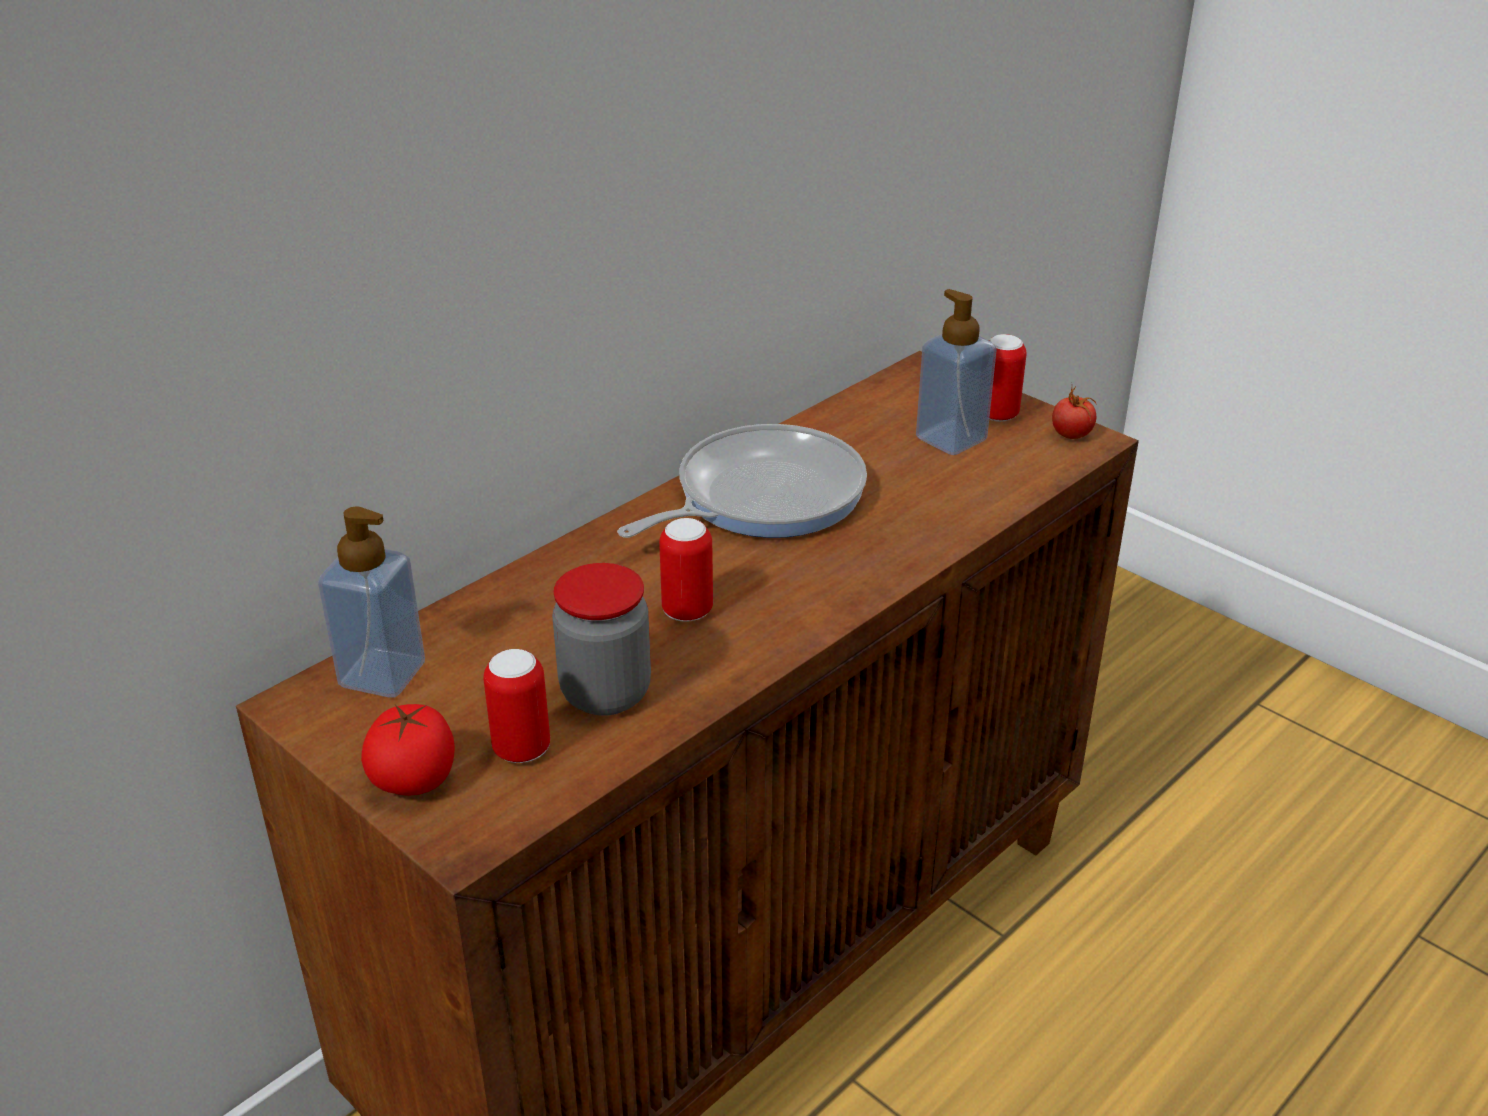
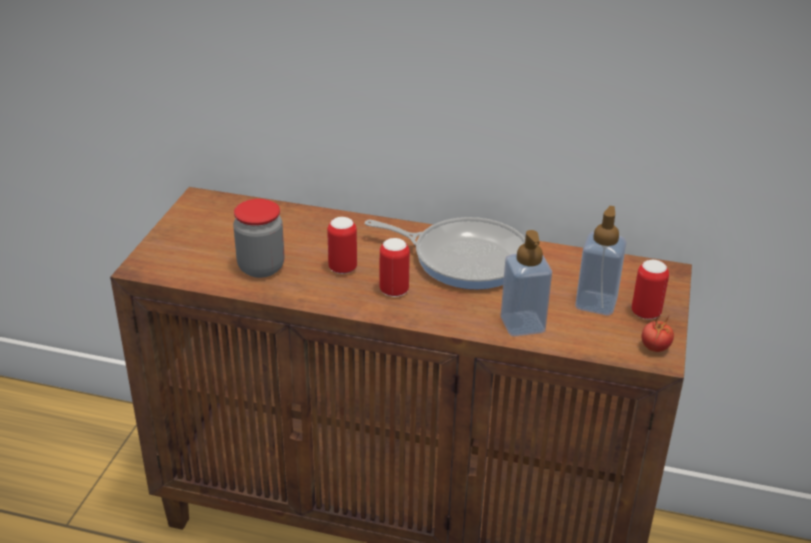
camera: 60 degrees right, 0 degrees up
(382, 674) = (232, 209): soap dispenser -> soap dispenser (522, 324)
(414, 779) = (171, 242): tomato -> none
(522, 749) = (207, 260): can -> can (394, 291)

